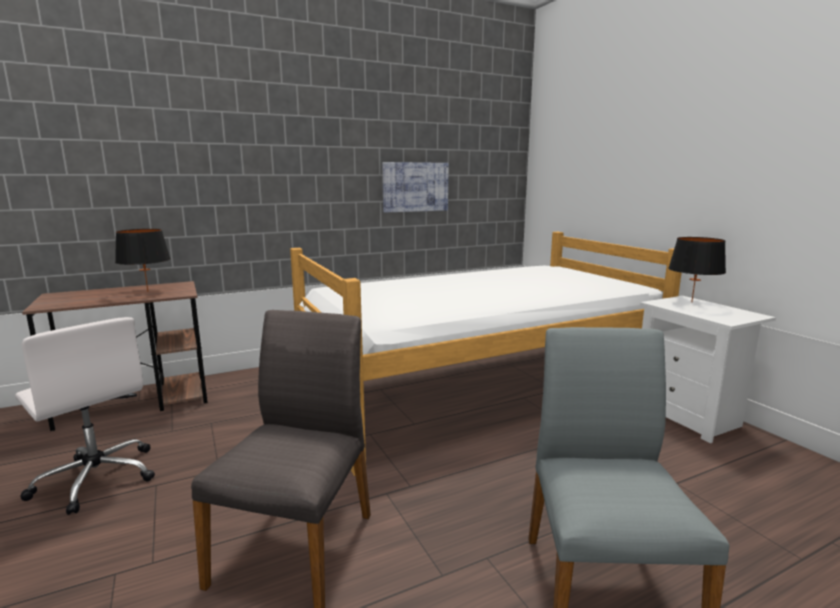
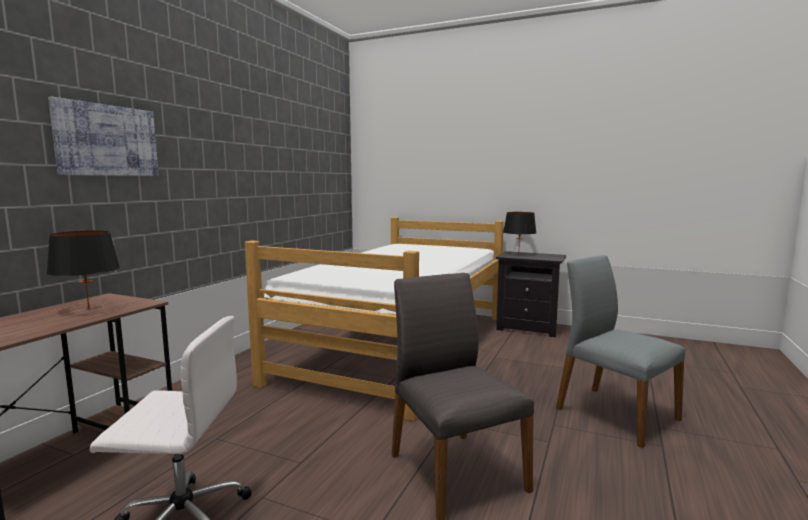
camera: 40 degrees left, 5 degrees down
(415, 187) = (288, 182): picture -> picture (107, 140)
(689, 416) = (529, 328): white nightstand -> black nightstand

